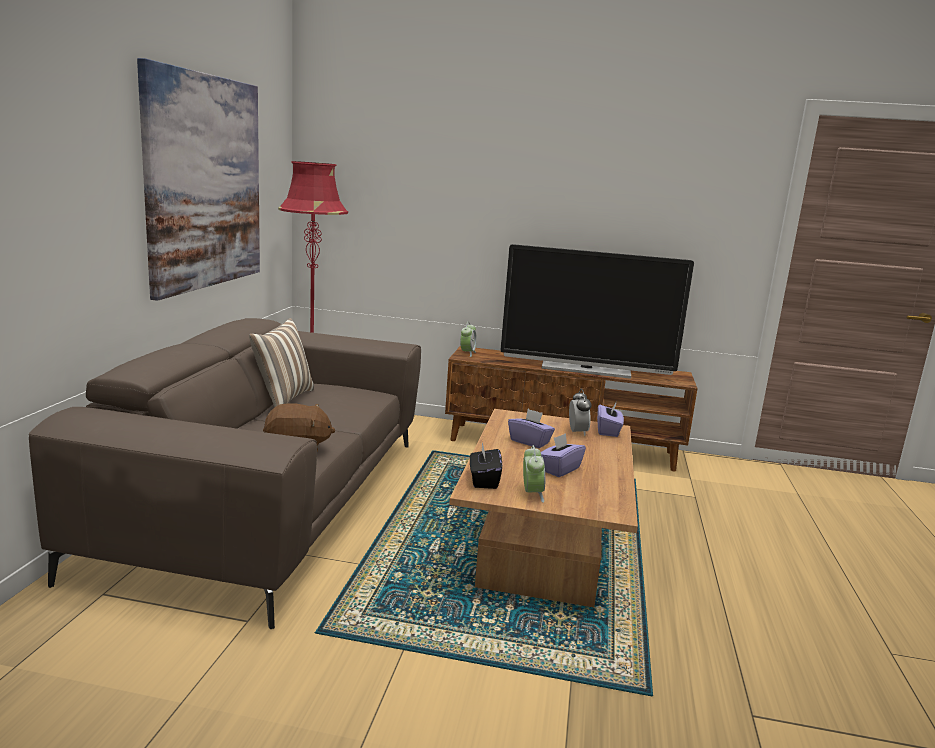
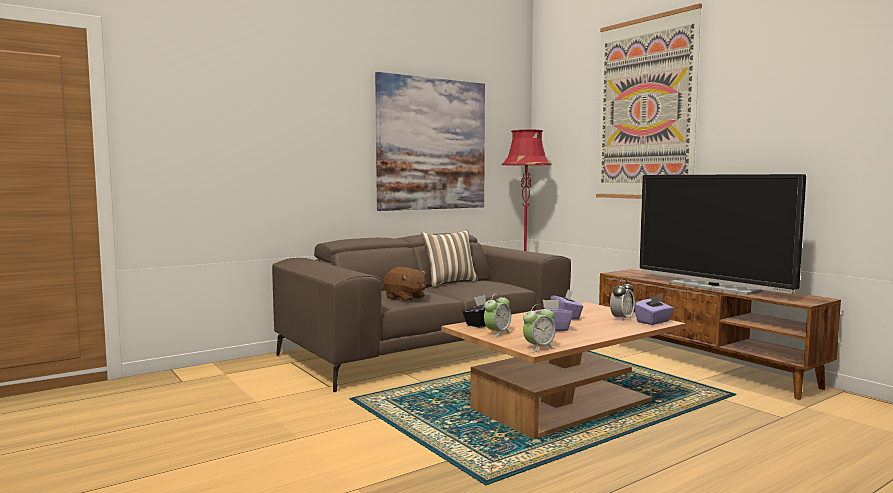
camera: 45 degrees right, 10 degrees down
(467, 353) = (624, 272): alarm clock -> alarm clock (539, 348)
(481, 156) = (645, 109): none -> picture

